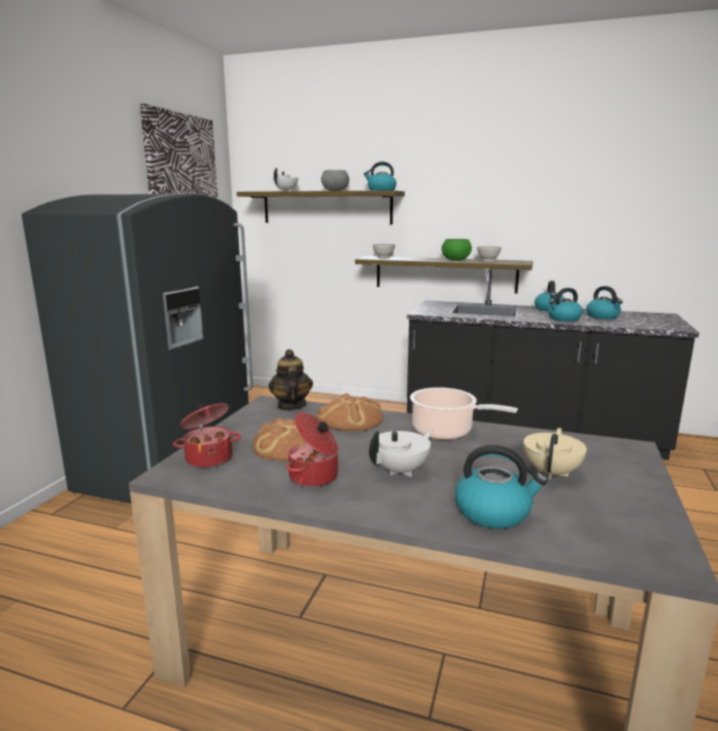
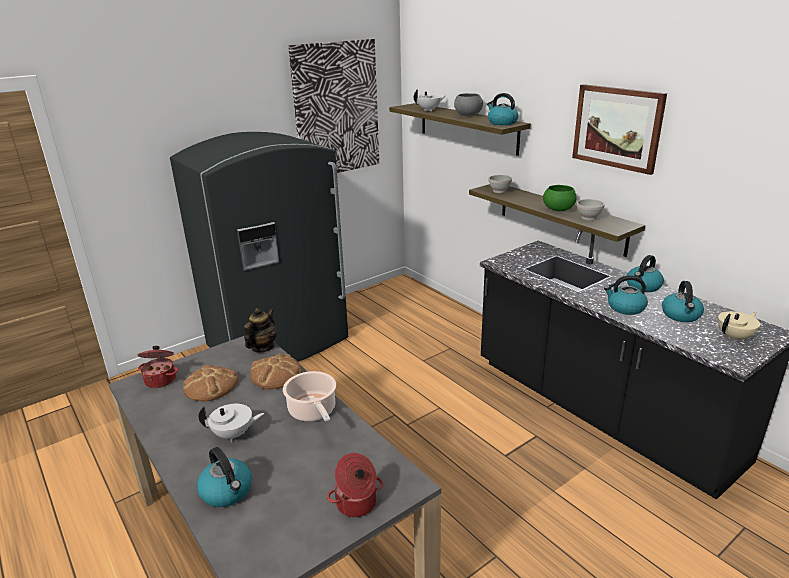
camera: 35 degrees right, 10 degrees up
(314, 477) = (186, 418): cooking pot -> cooking pot (356, 504)
(497, 181) = (617, 127): none -> picture
(552, 472) = (313, 479): beige teapot -> beige teapot (735, 337)

